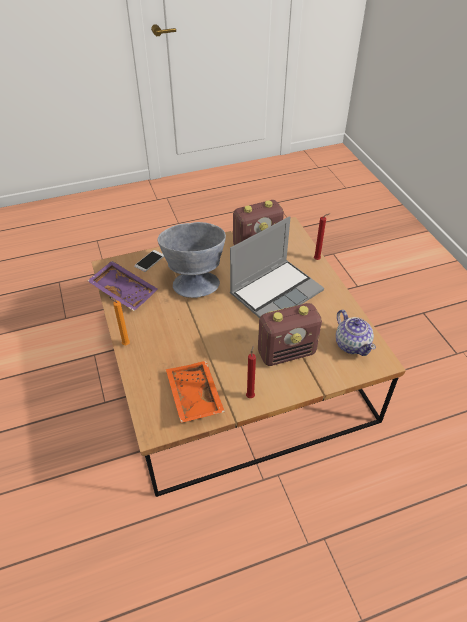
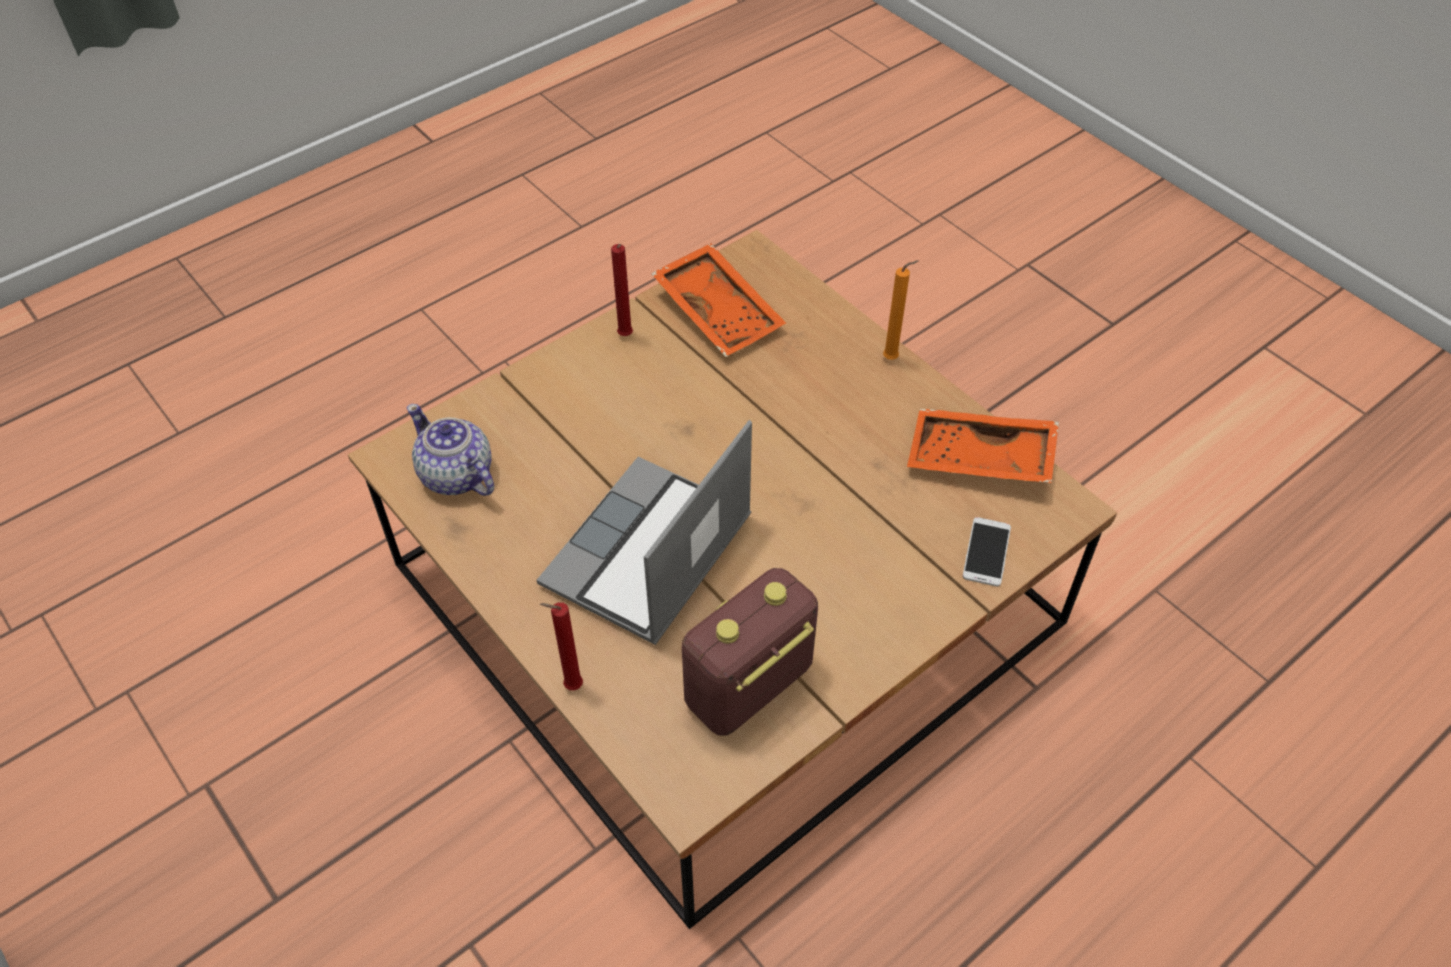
camera: 160 degrees right, 5 degrees up
(125, 291) = (979, 460): purple tray -> orange tray
(195, 281) = (847, 529): grey bowl -> none
(287, 352) = (584, 424): radio -> none

